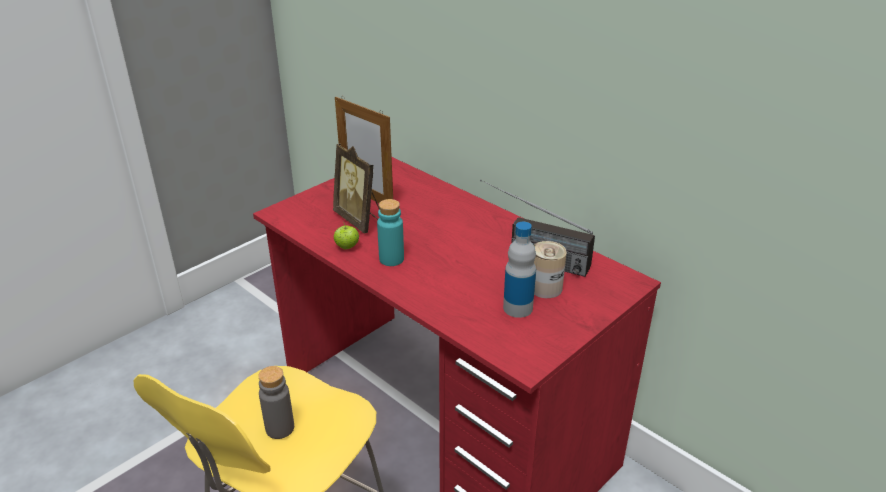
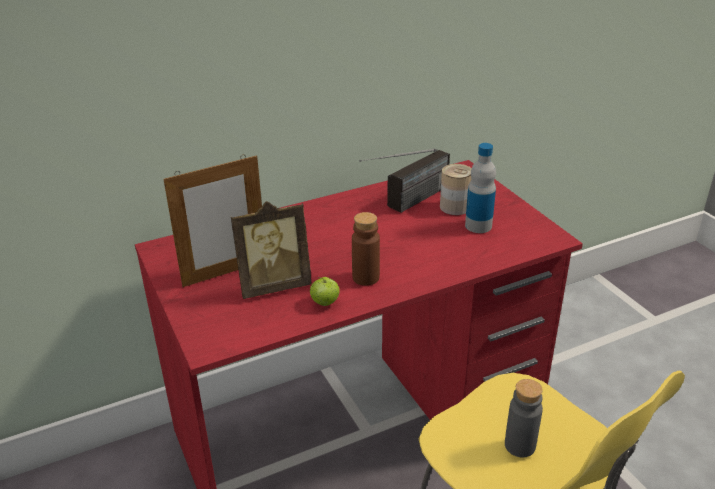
camera: 70 degrees left, 0 degrees up
(391, 259) = (365, 277): turquoise bottle -> brown bottle

